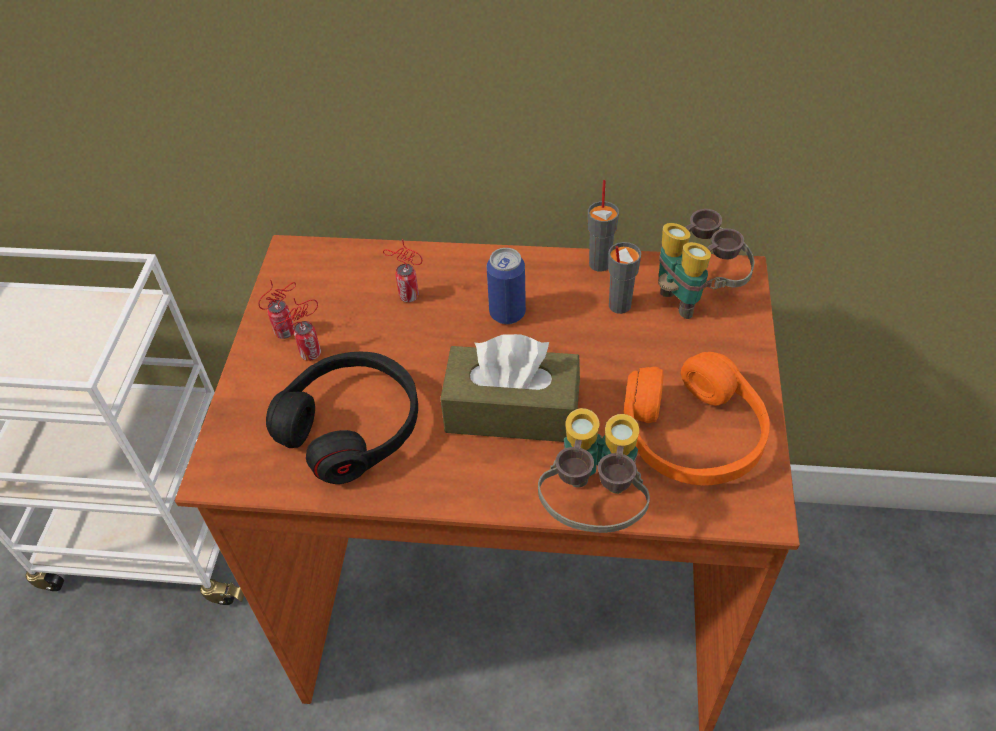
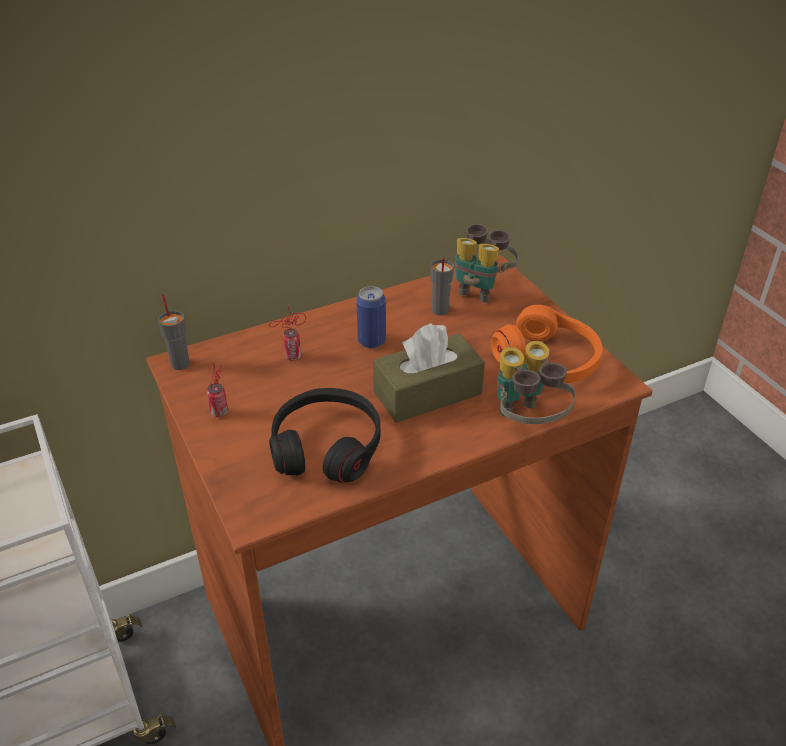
camera: 35 degrees left, 10 degrees down
(308, 355) = (252, 419): can -> none
(600, 263) = (405, 292): grey cup -> grey cup (180, 363)

